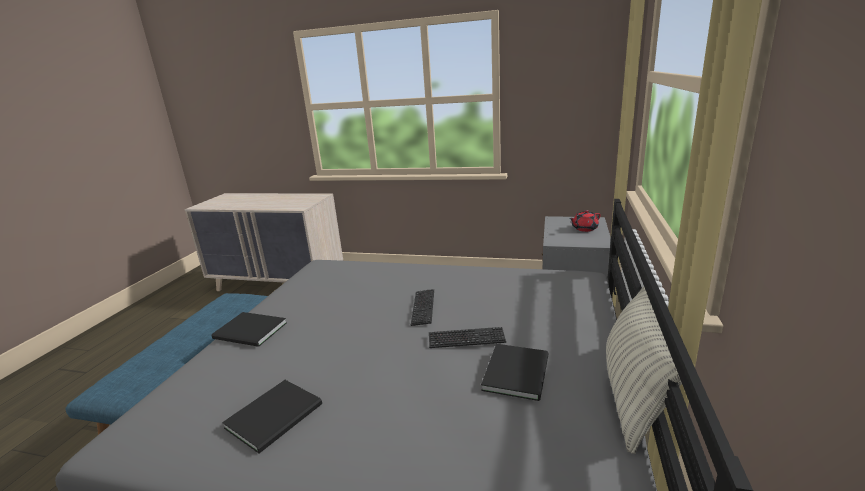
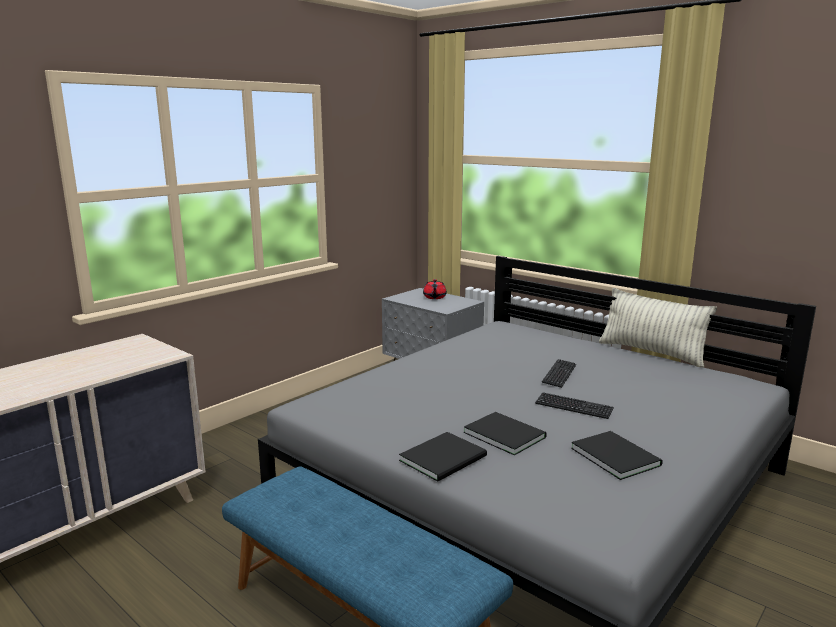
camera: 65 degrees left, 5 degrees down
(423, 308) = (490, 378): keyboard -> keyboard (573, 407)
(518, 371) = (616, 369): black book -> black book (504, 433)

